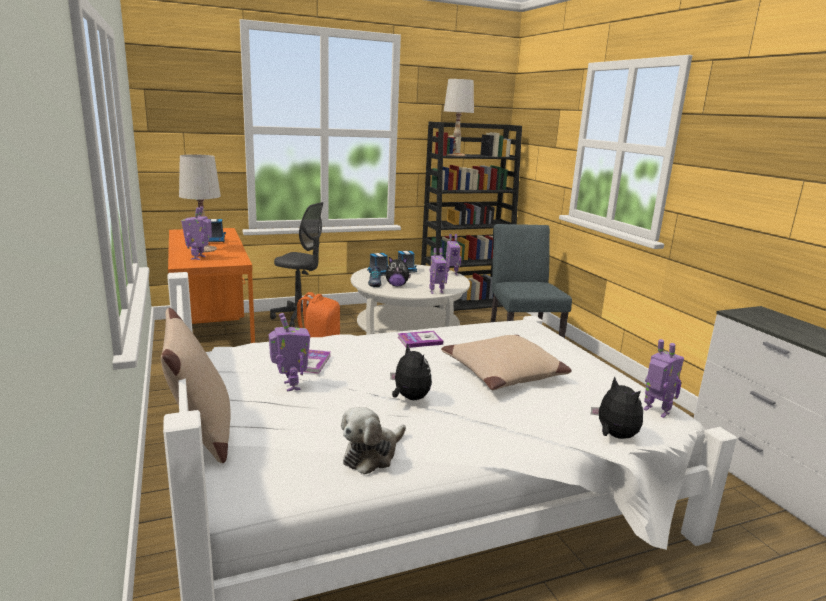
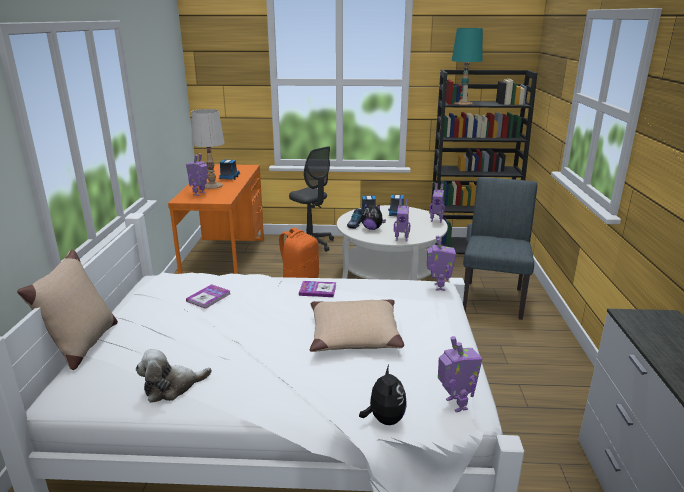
camera: 25 degrees right, 5 degrees up
(290, 386) = (175, 316): toy robot -> toy robot (438, 287)
(409, 398) = (247, 344): plush toy -> none
(455, 155) = (463, 103): white table lamp -> turquoise table lamp

